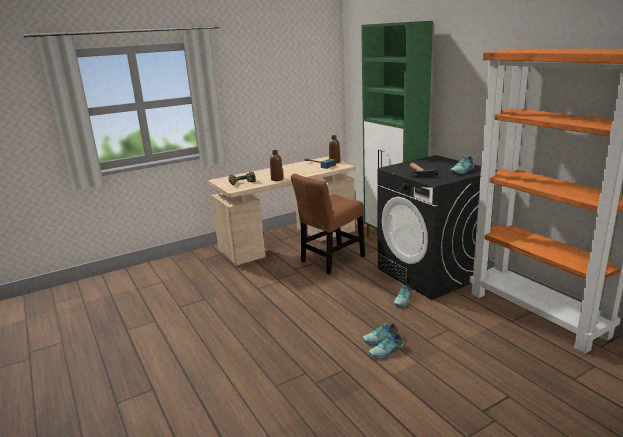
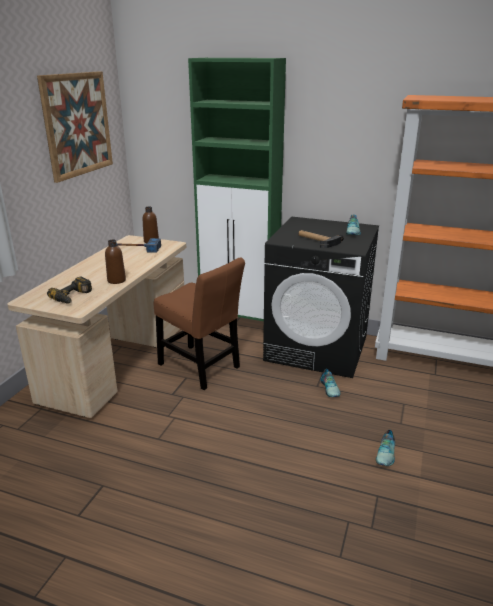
camera: 40 degrees left, 5 degrees up
(296, 73) = (77, 124): none -> picture
(331, 260) = (201, 368): brown chair -> brown chair turned 60 degrees counterclockwise
(381, 339) = (365, 442): shoe -> none

